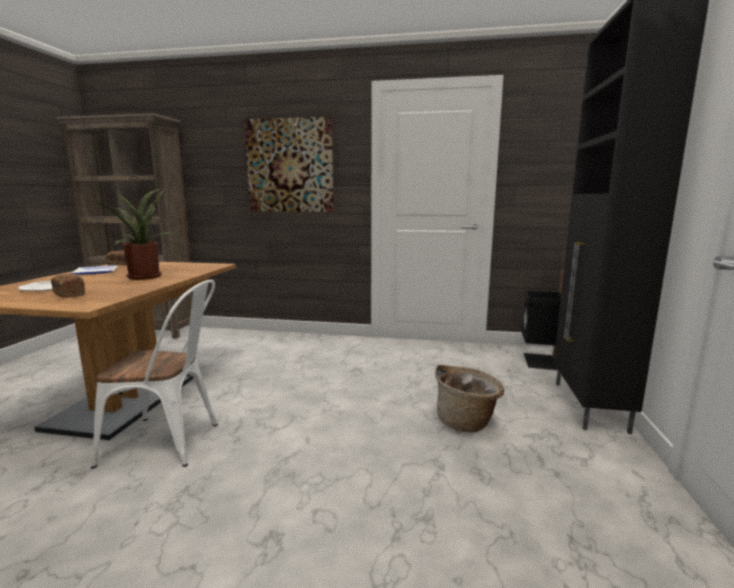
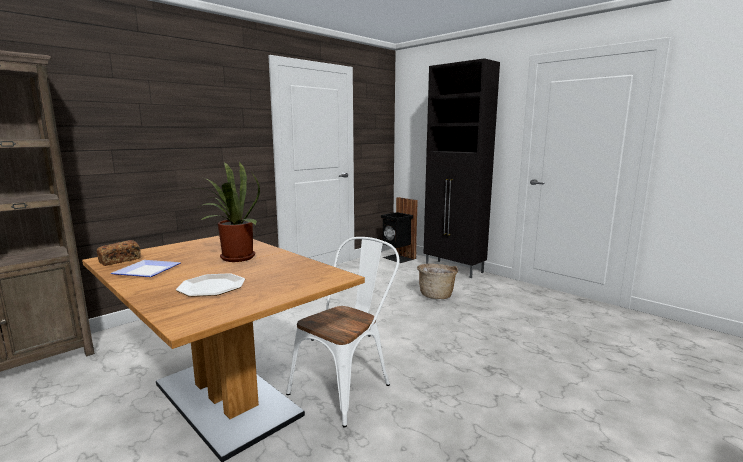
camera: 55 degrees left, 0 degrees up
(69, 294) = (271, 281): bread -> none
(290, 166) = (198, 127): picture -> none

